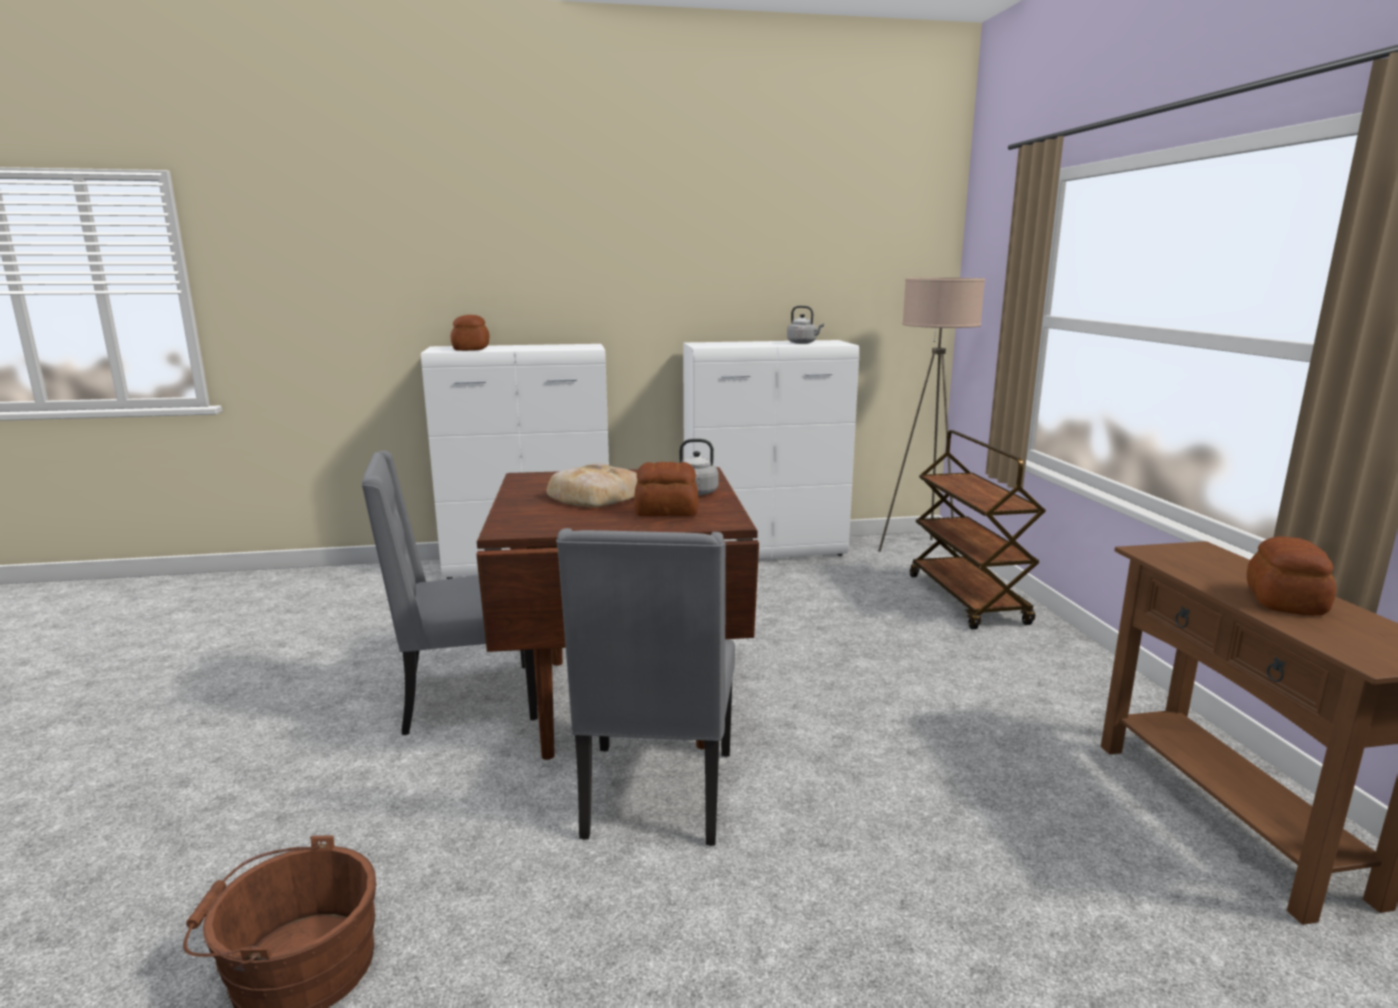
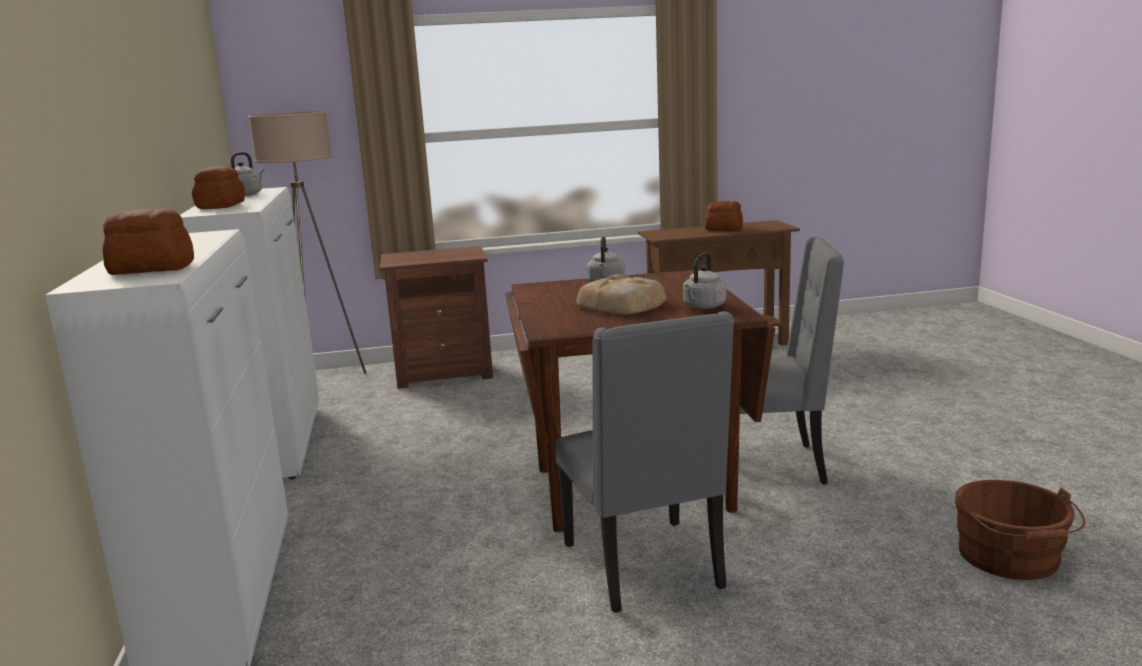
camera: 90 degrees left, 0 degrees up
(554, 520) = (703, 307): none -> grey kettle
(667, 511) = (665, 285): bread -> bread (222, 206)
(968, 600) = (445, 373): brown cart -> brown nightstand

